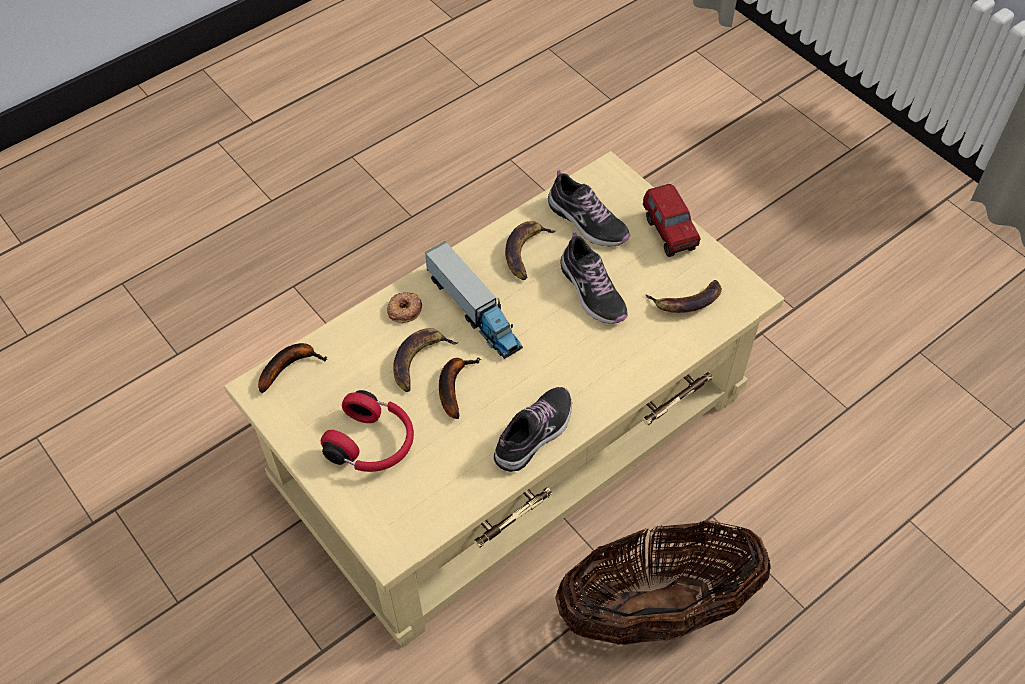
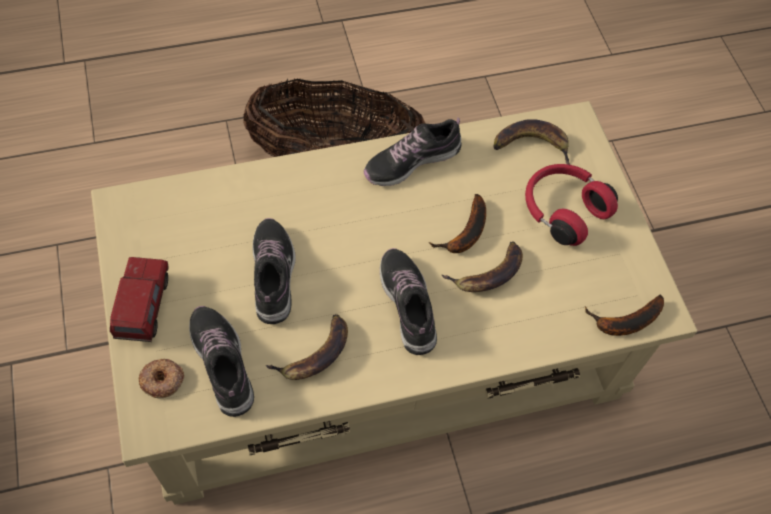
camera: 160 degrees left, 5 degrees up
(404, 309) = (481, 338): donut -> donut (162, 380)
(474, 311) = (408, 305): toy truck -> shoe
(687, 302) = (187, 223): banana -> banana (532, 145)

